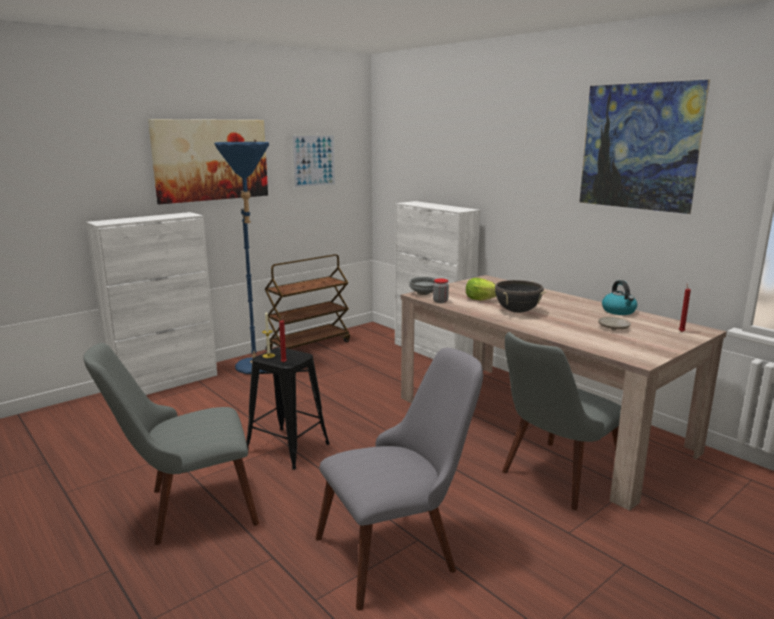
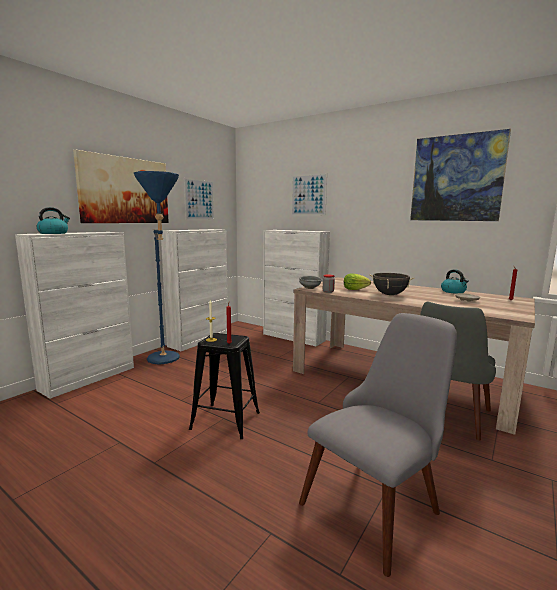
camera: 15 degrees left, 5 degrees down
(124, 220) = (53, 233): none -> kettle
(186, 509) = (157, 496): grey chair -> none
(309, 345) = (199, 340): brown cart -> white cabinet
(456, 155) = (308, 195): none -> picture

